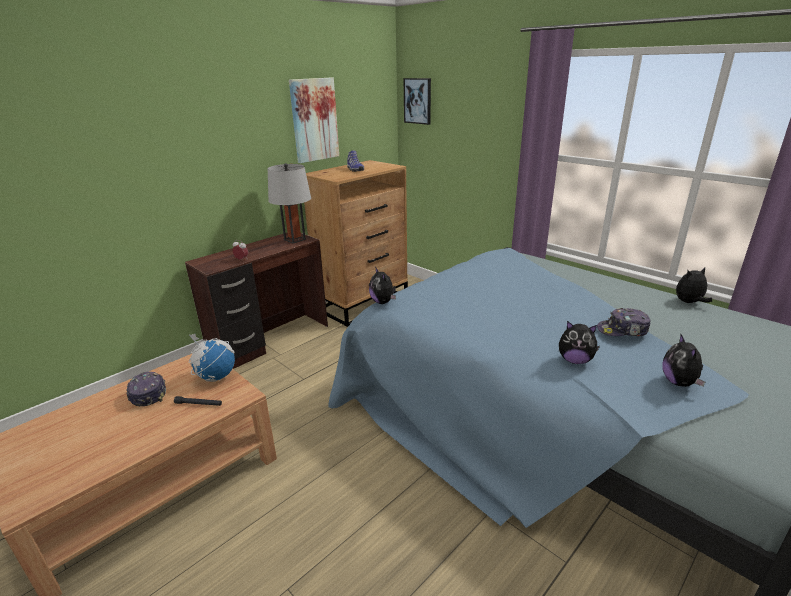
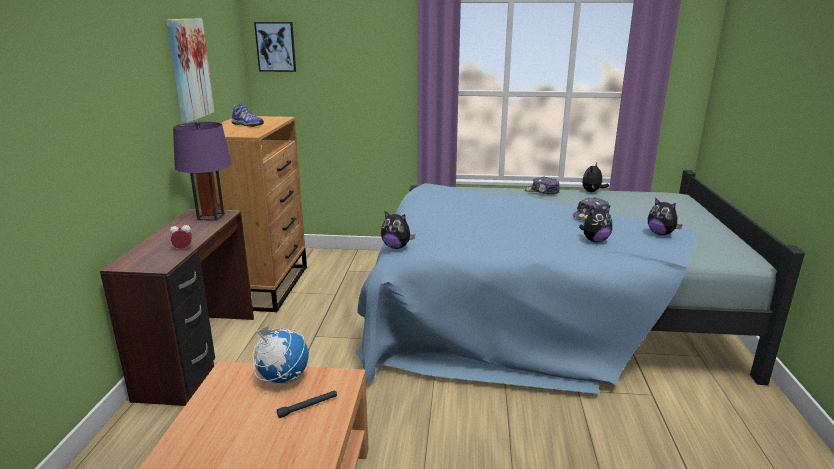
camera: 40 degrees left, 5 degrees down
(148, 394) = (225, 427): cap -> cap (542, 192)
(295, 239) = (211, 217): grey table lamp -> purple table lamp

